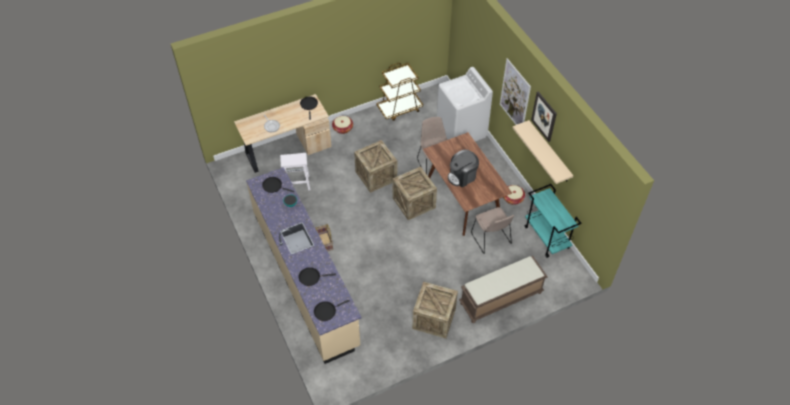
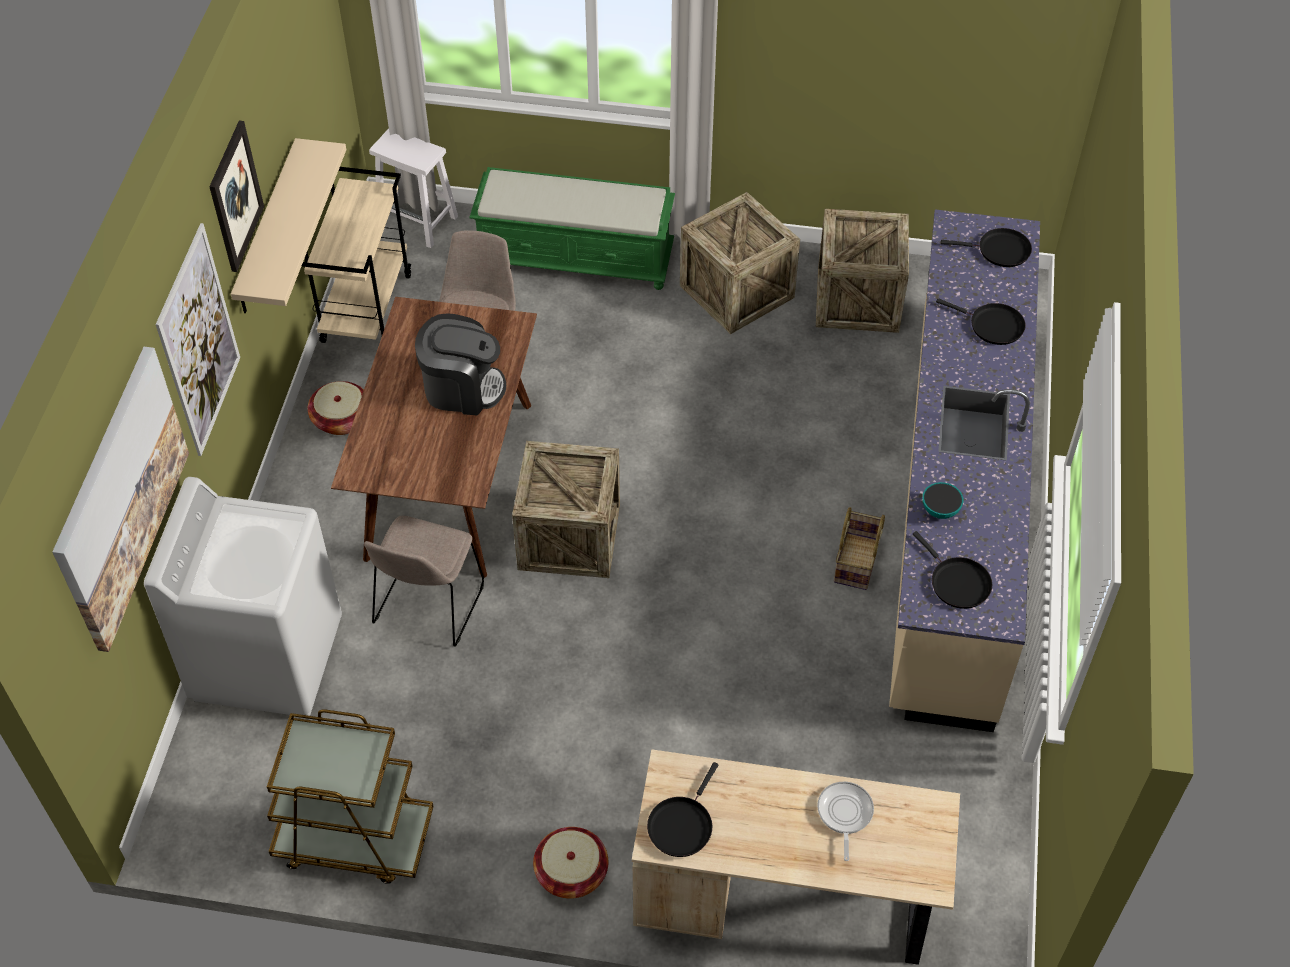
camera: 145 degrees left, 0 degrees up
(296, 183) = (825, 764): white stool -> white stool (418, 222)
(376, 176) = (600, 661): crate -> crate (857, 299)
(481, 47) = (120, 497): none -> picture
(500, 298) = (576, 257): brown bench -> green bench
(547, 237) = (366, 307): turquoise cart -> beige cart

